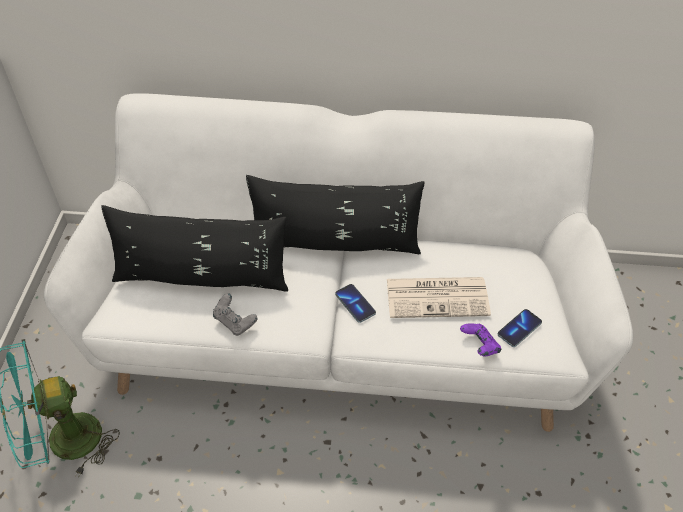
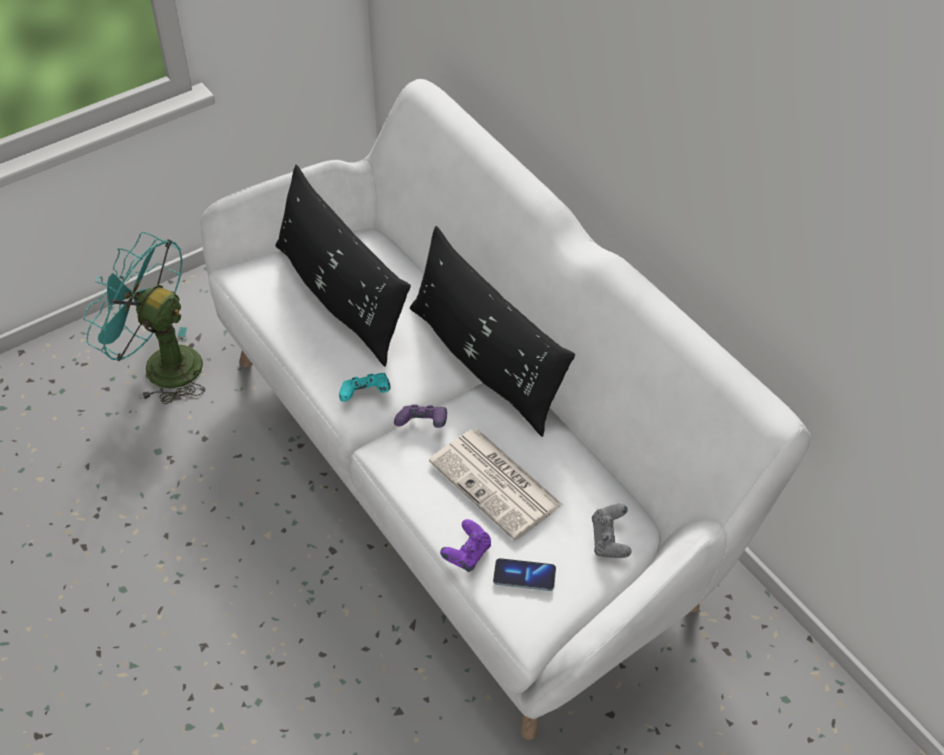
camera: 50 degrees right, 0 degrees up
(235, 322) = (313, 354): grey game controller -> grey game controller (610, 541)
(301, 317) = (365, 396): none -> turquoise game controller
(355, 304) = (422, 426): phone -> purple game controller

